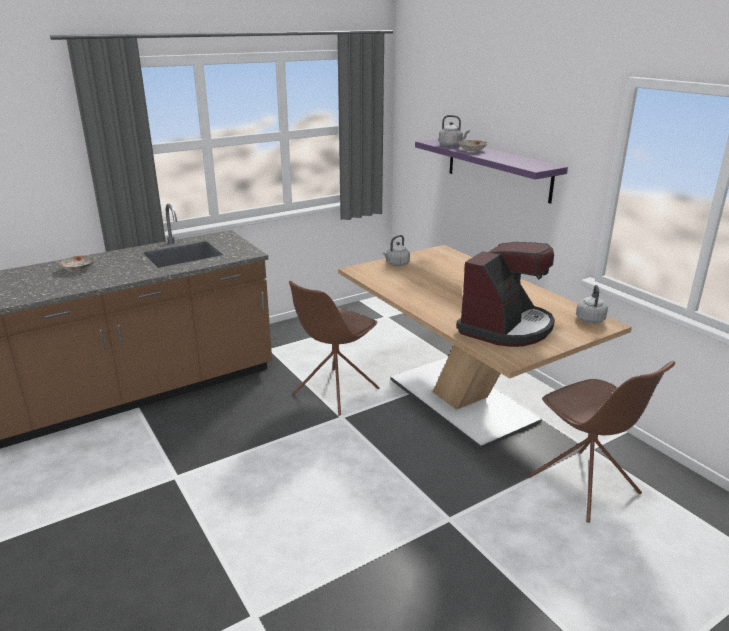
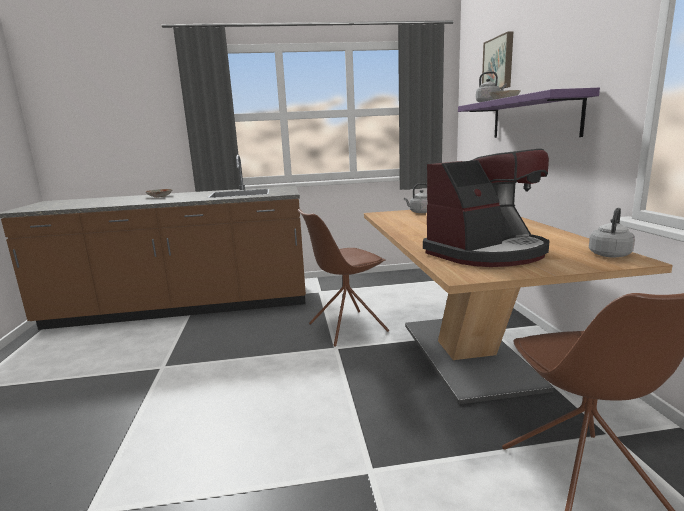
camera: 25 degrees right, 10 degrees down
(454, 99) = (499, 63): none -> picture

